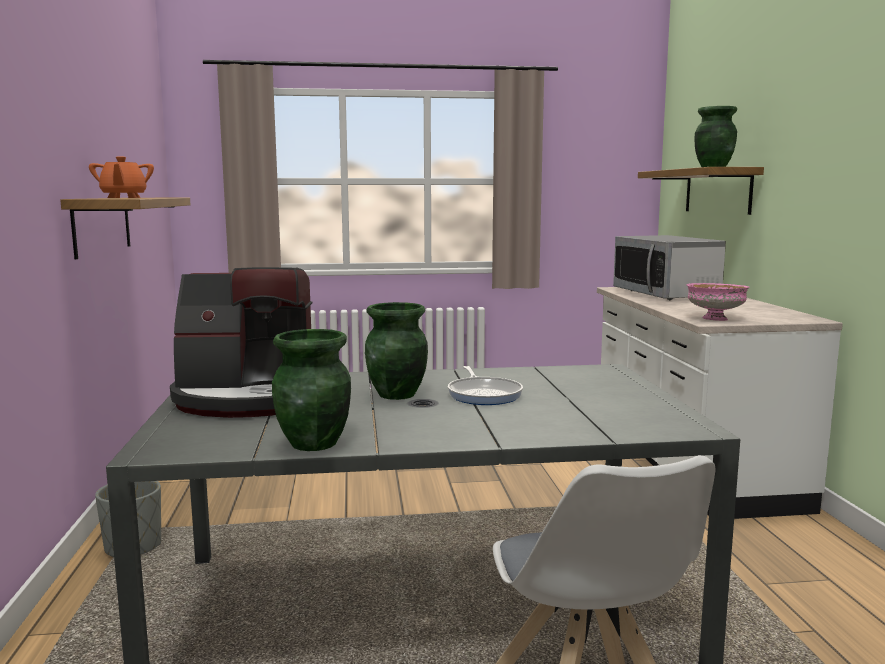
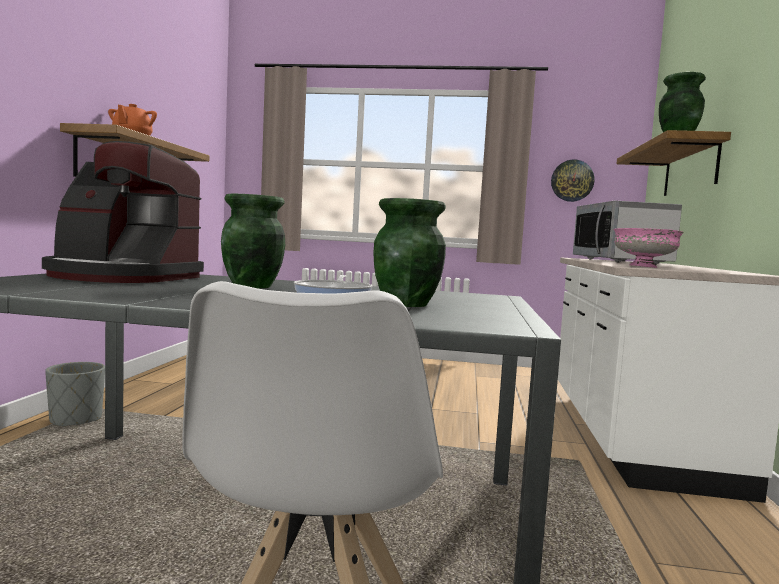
camera: 15 degrees right, 5 degrees down
(315, 443) = (92, 295): green vase -> green vase (407, 304)
(586, 191) = (572, 180): none -> wall clock

